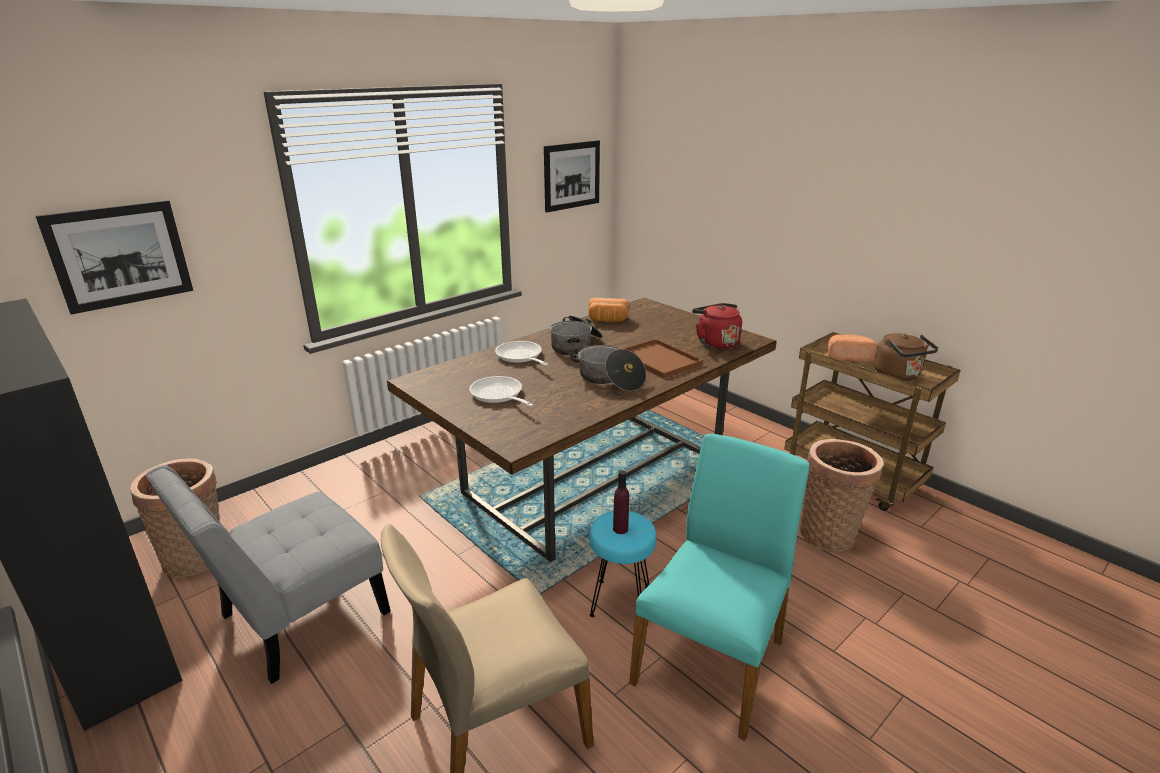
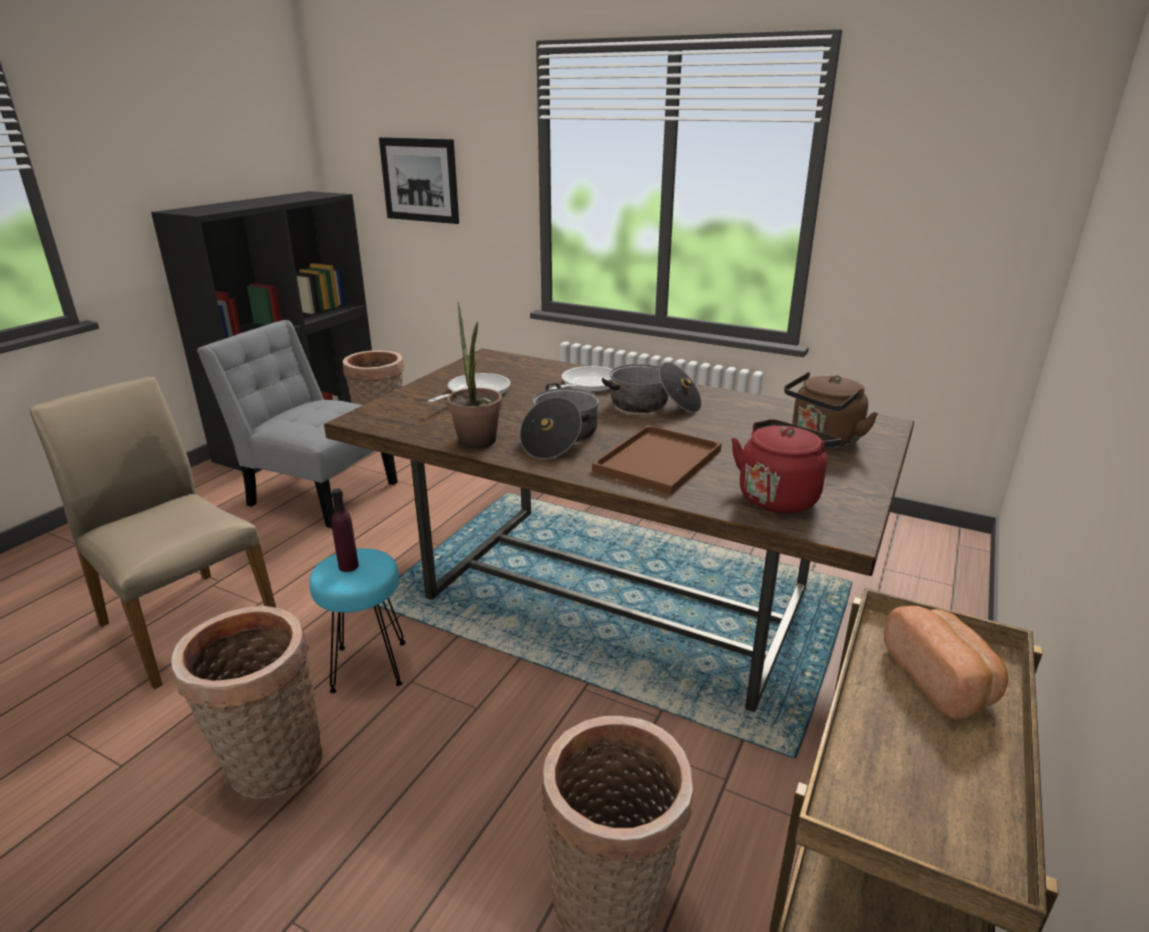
camera: 70 degrees right, 0 degrees up
(572, 175) = (964, 195): picture -> none
(601, 405) = (478, 444): none -> potted plant
(607, 320) = (770, 410): bread -> none
(711, 661) = (270, 767): turquoise chair -> basket
(899, 376) = (912, 777): brown kettle -> brown kettle (823, 440)

